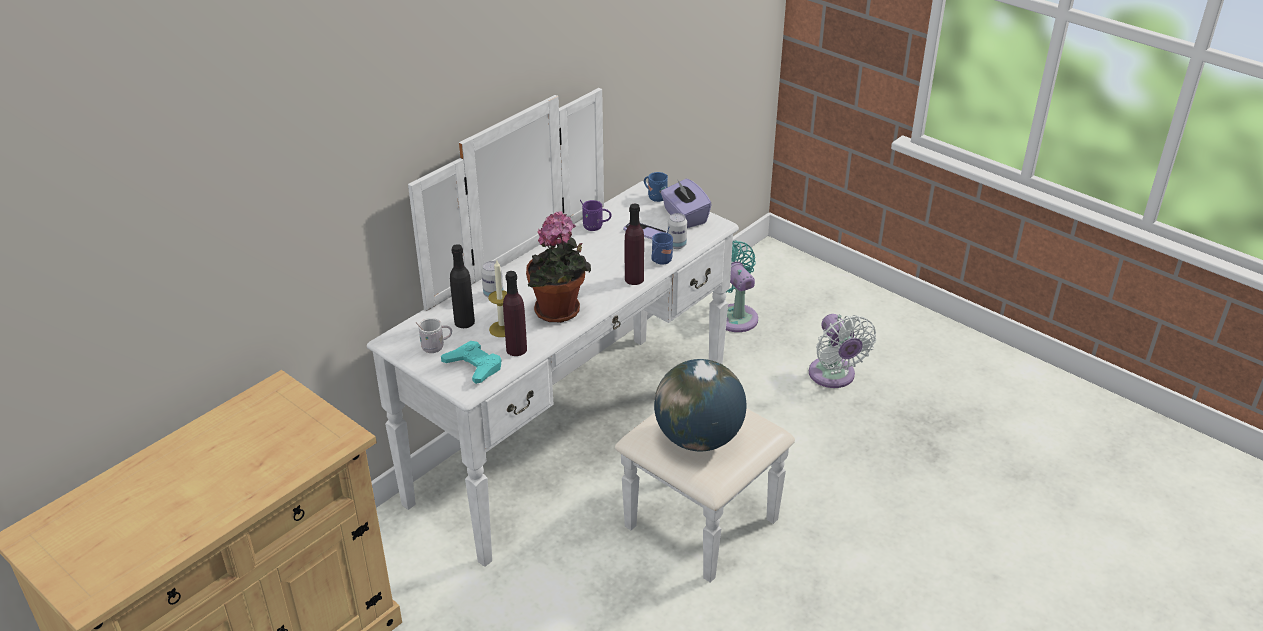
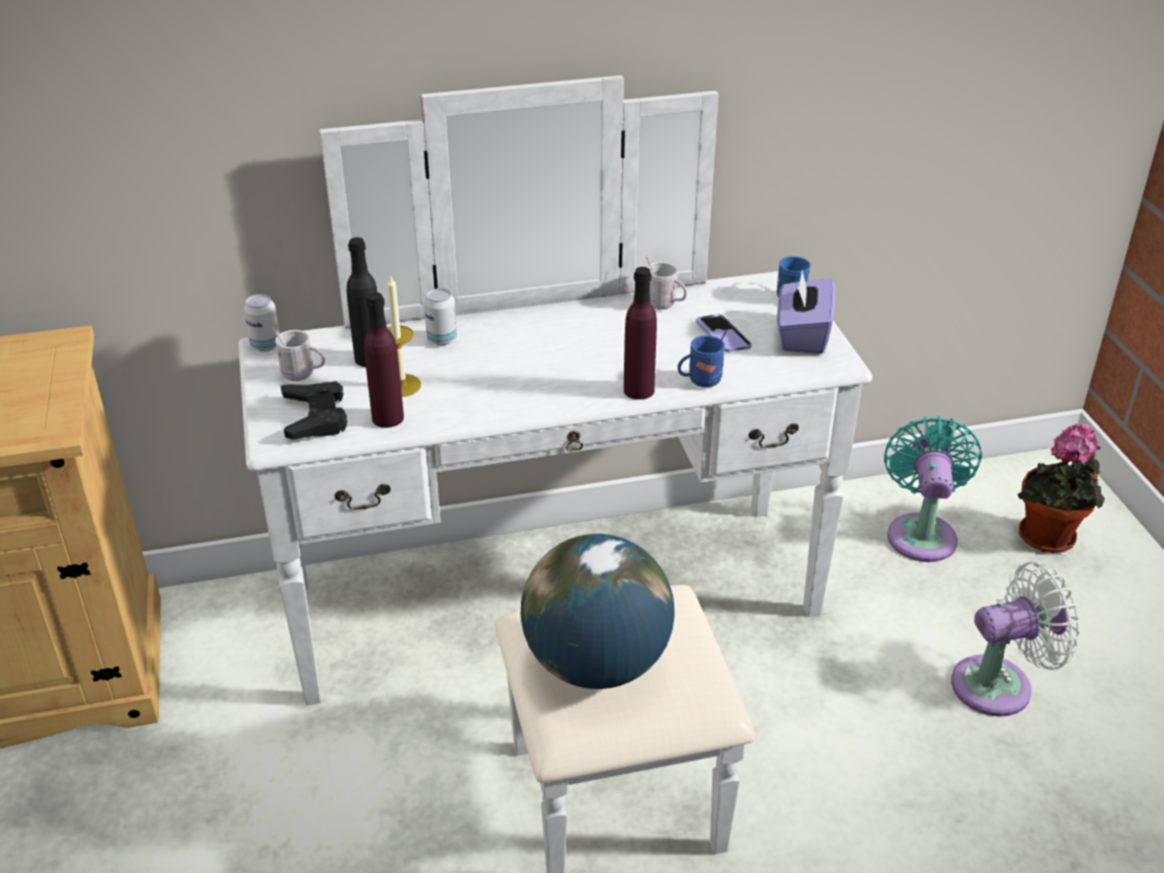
camera: 35 degrees right, 0 degrees up
(474, 366) = (315, 417): turquoise game controller -> black game controller
(560, 312) = (494, 394): potted plant -> potted plant (1048, 540)
(596, 227) = (665, 305): purple mug -> white mug
(676, 245) = (748, 368): can -> can (265, 345)
(833, 376) = (1000, 685): white fan -> white fan turned 120 degrees counterclockwise

